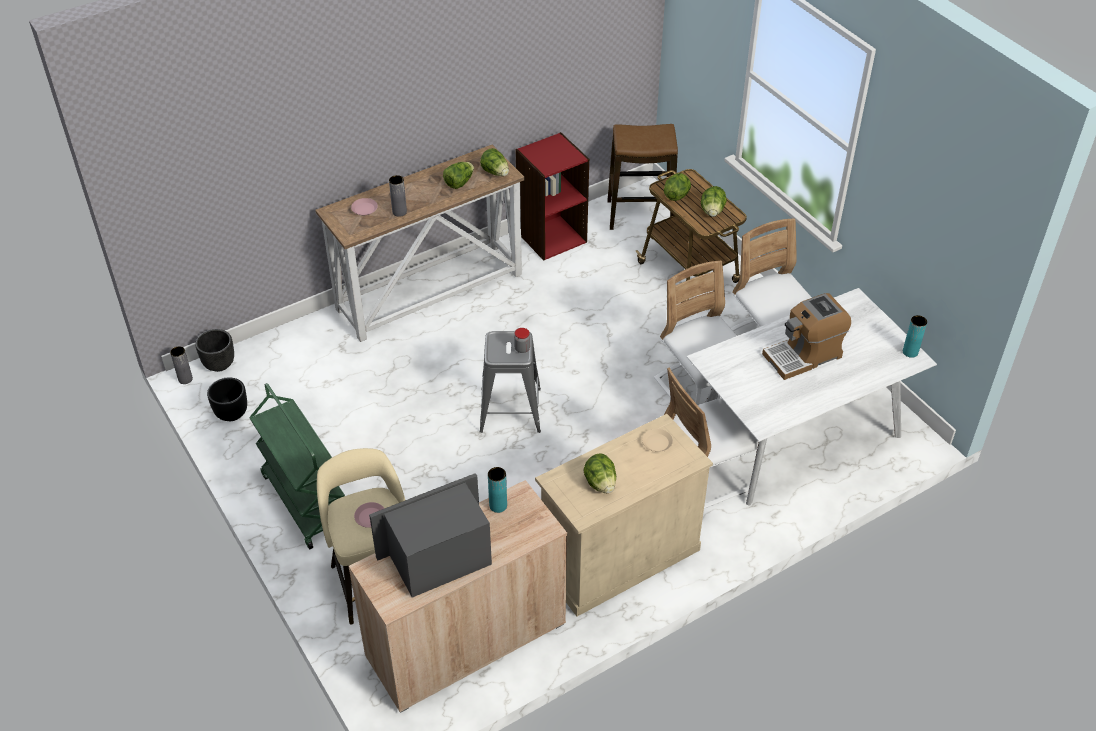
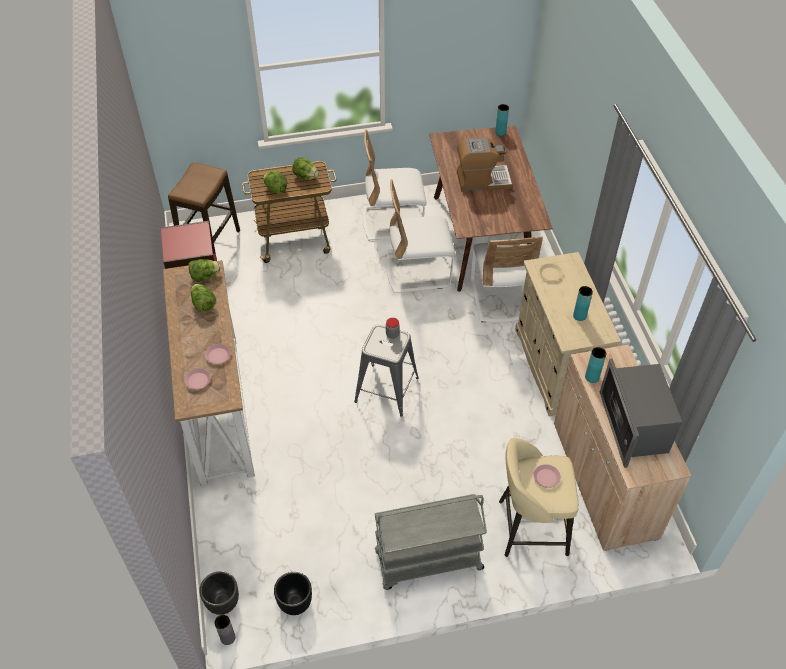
camera: 70 degrees left, 5 degrees up
(305, 501) = (428, 561): green cart -> grey cart
(399, 212) = (218, 355): grey vase -> pink plate
(600, 483) = (579, 316): lettuce -> turquoise vase
(795, 434) = (480, 238): white dining table -> brown dining table
(803, 355) = (482, 180): coffee machine -> coffee machine turned 90 degrees counterclockwise

